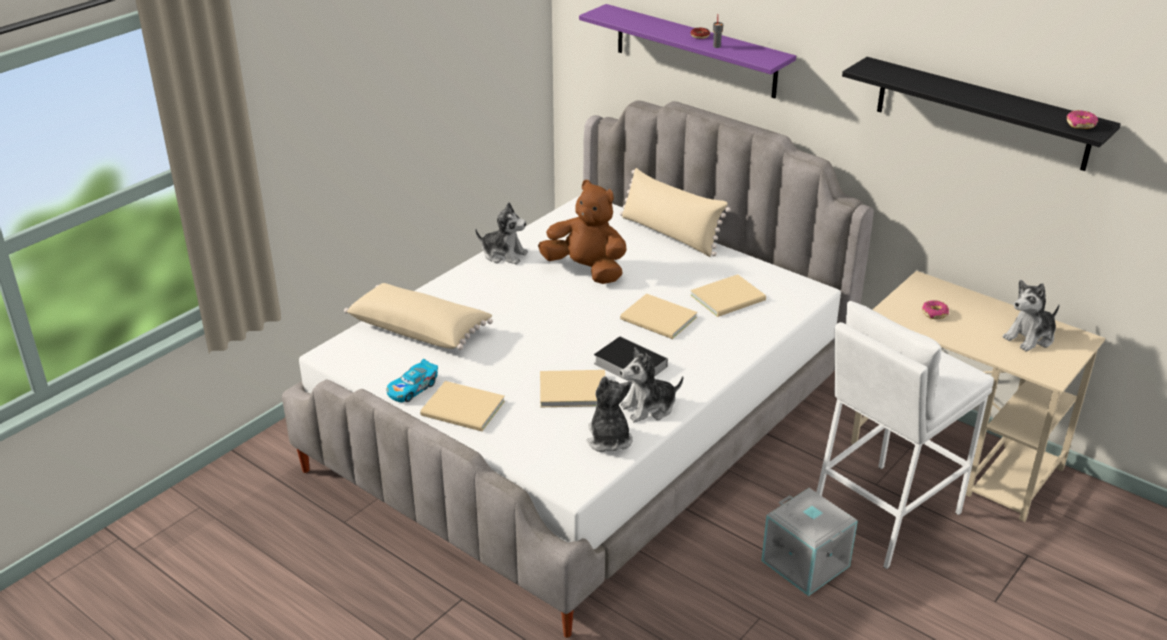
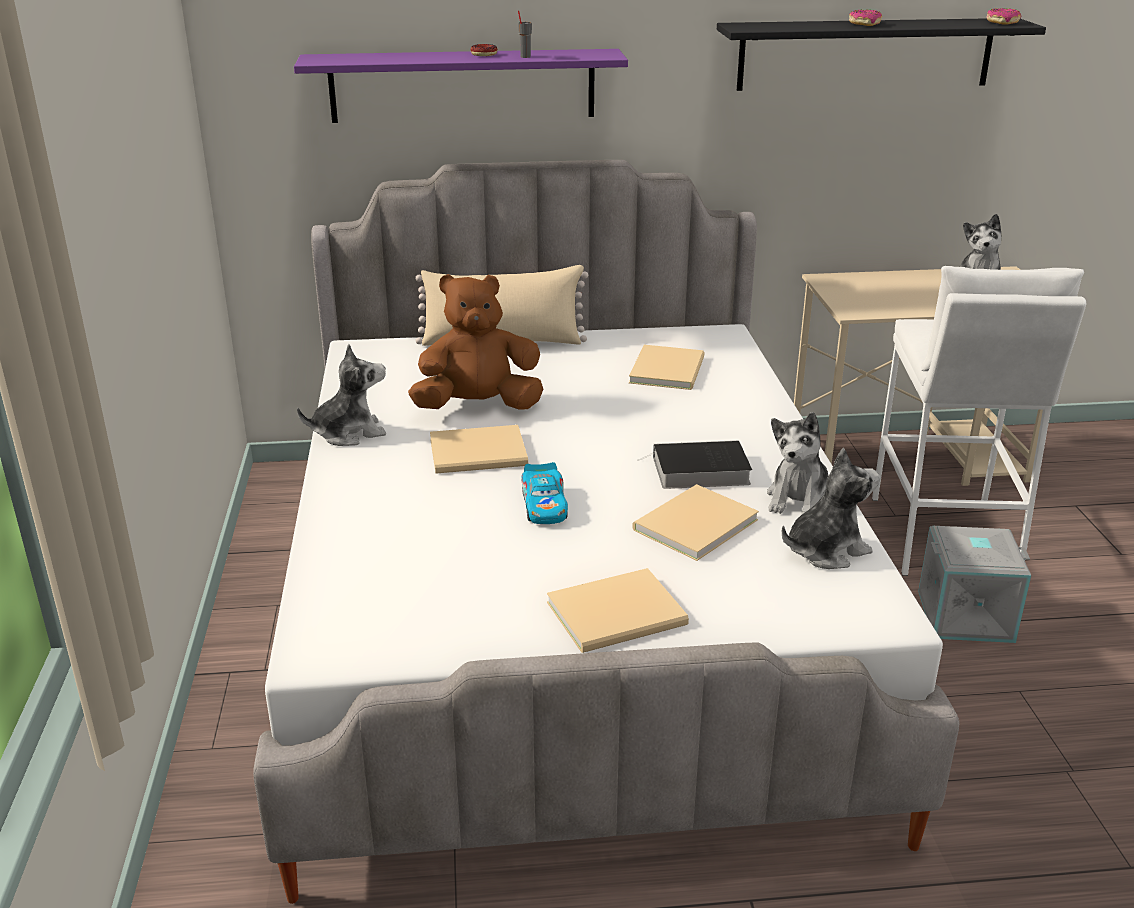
camera: 45 degrees left, 5 degrees down
(412, 388) = (510, 629): toy car -> toy car (544, 505)
(420, 329) = (390, 558): beige pillow -> none
(608, 439) = (825, 550): plush toy -> plush toy turned 120 degrees clockwise
(659, 320) = (644, 417): beige book -> beige book (481, 453)
(934, 313) = (884, 297): donut -> donut (864, 24)

